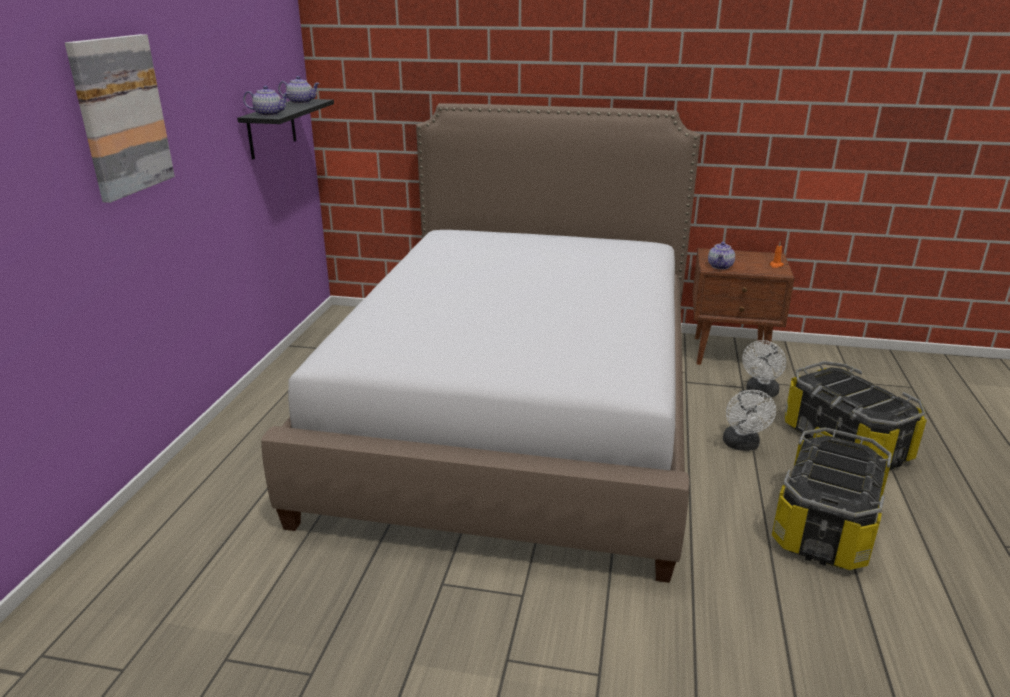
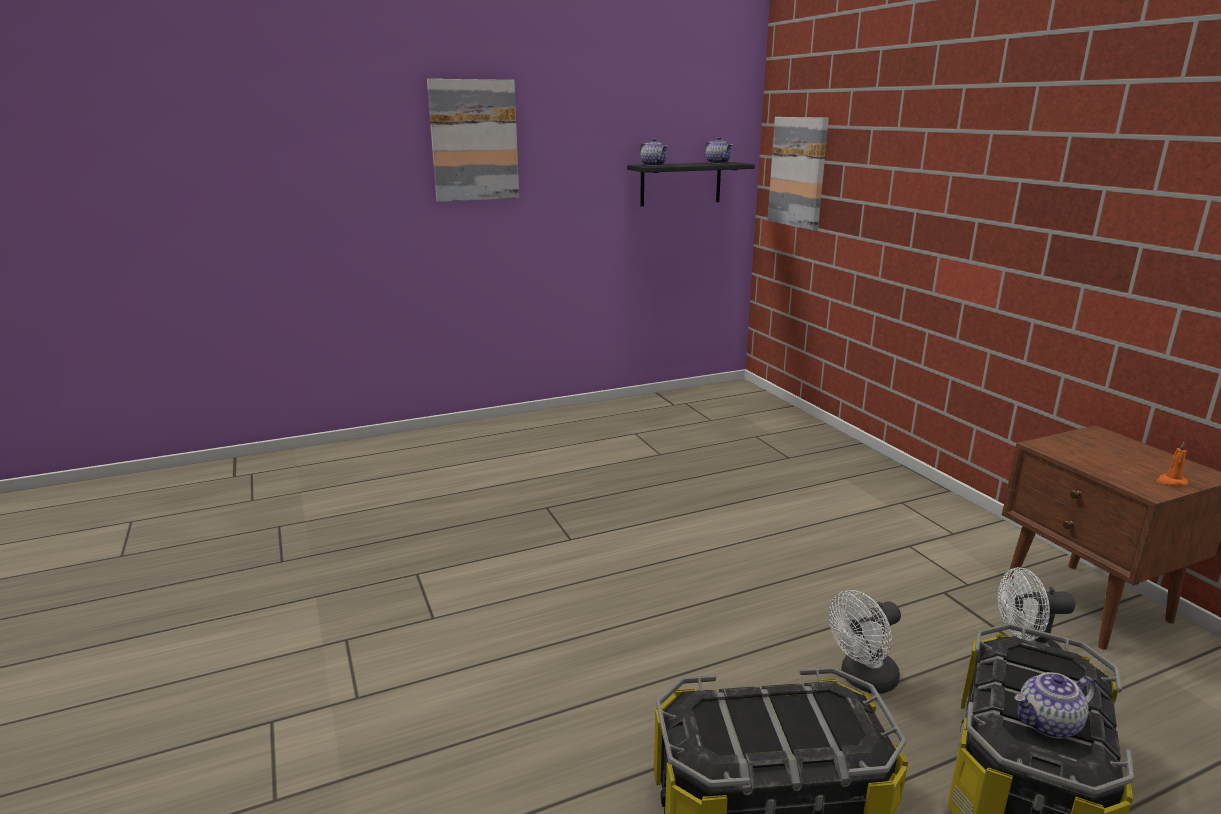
camera: 55 degrees right, 5 degrees down
(373, 102) = (798, 172): none -> picture
(519, 412) = (708, 516): bed -> none
(720, 266) = (1065, 450): teapot -> teapot (1048, 724)

